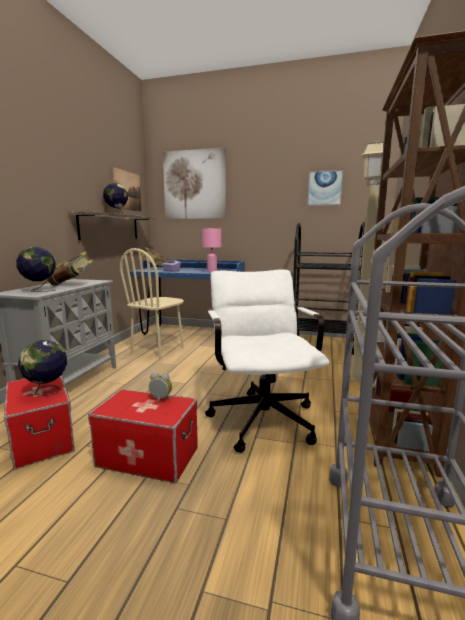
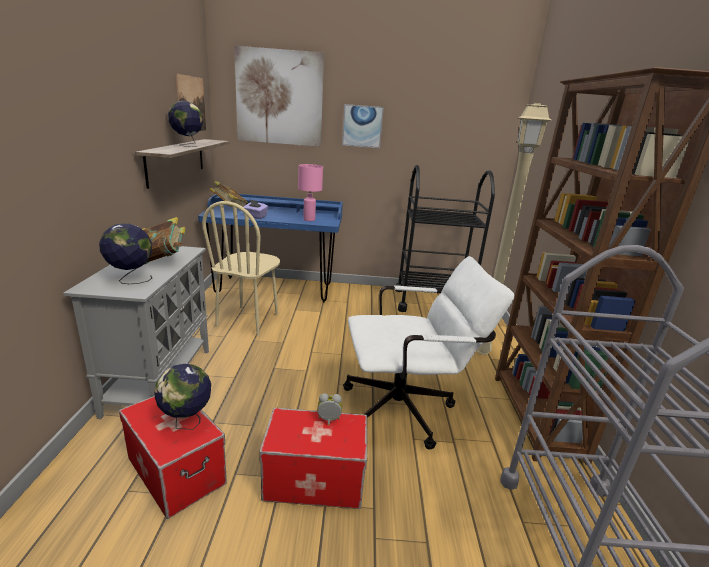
camera: 15 degrees left, 10 degrees up
(261, 415) = (407, 409): white office chair -> white office chair turned 105 degrees clockwise
(324, 188) = (445, 121): picture -> picture (362, 126)

